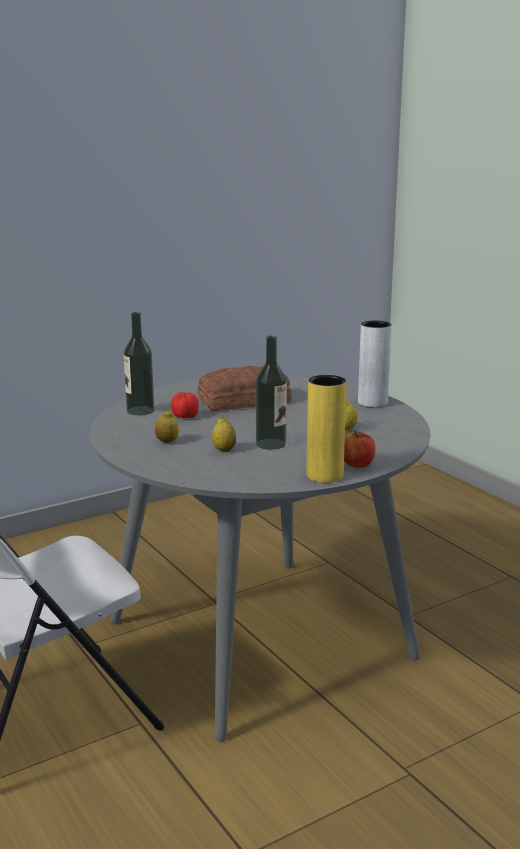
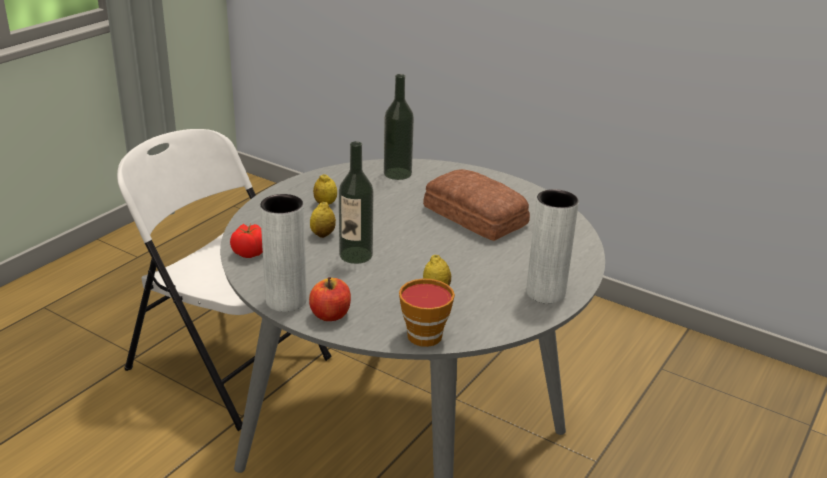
camera: 65 degrees right, 10 degrees up
(185, 416) = (399, 197): tomato -> tomato (248, 253)
(324, 475) = (286, 301): yellow vase -> grey vase
(401, 441) = (423, 333): none -> cup

